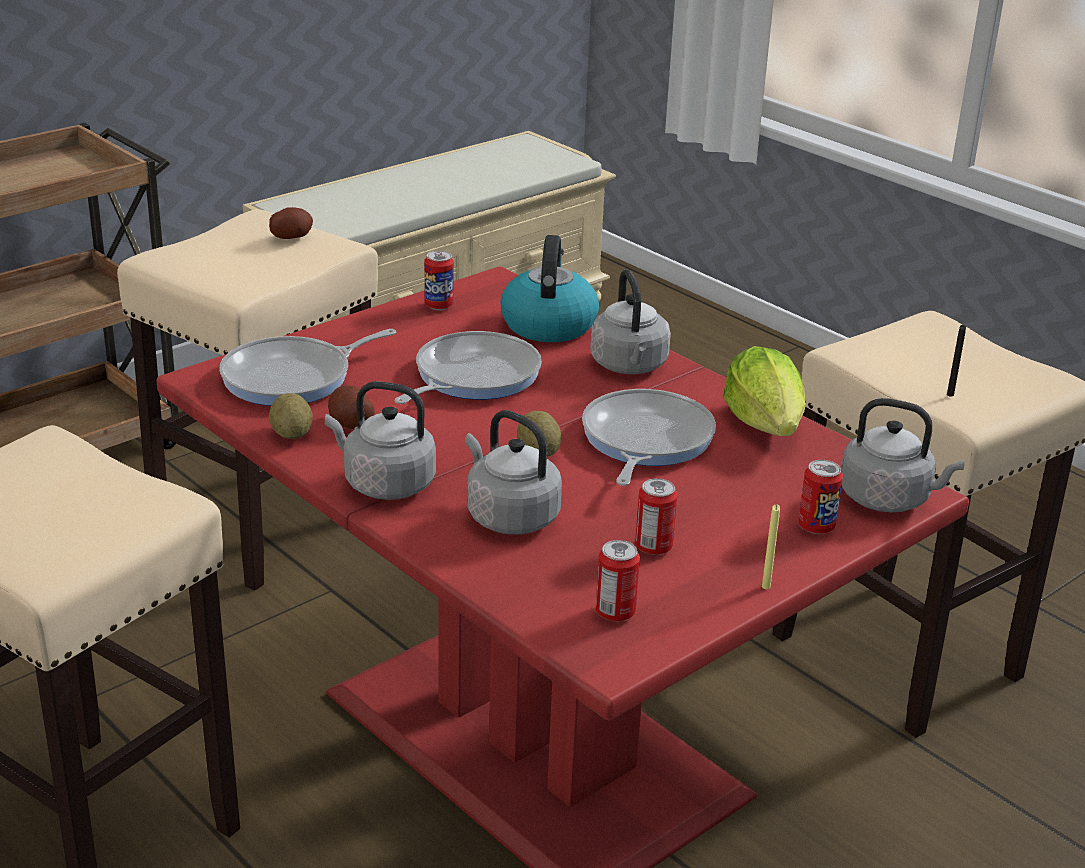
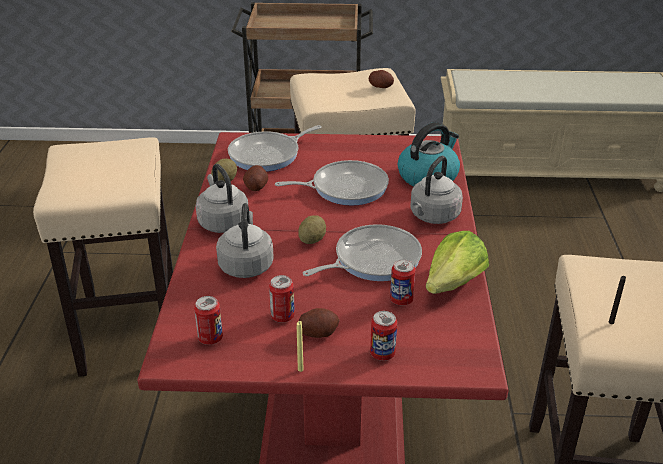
camera: 45 degrees right, 5 degrees up
(294, 378) = (268, 155): frying pan -> frying pan turned 45 degrees counterclockwise
(438, 306) = (389, 145): can -> can (401, 300)
(719, 542) = (318, 332): none -> potato
(889, 499) = (452, 362): grey kettle -> none

